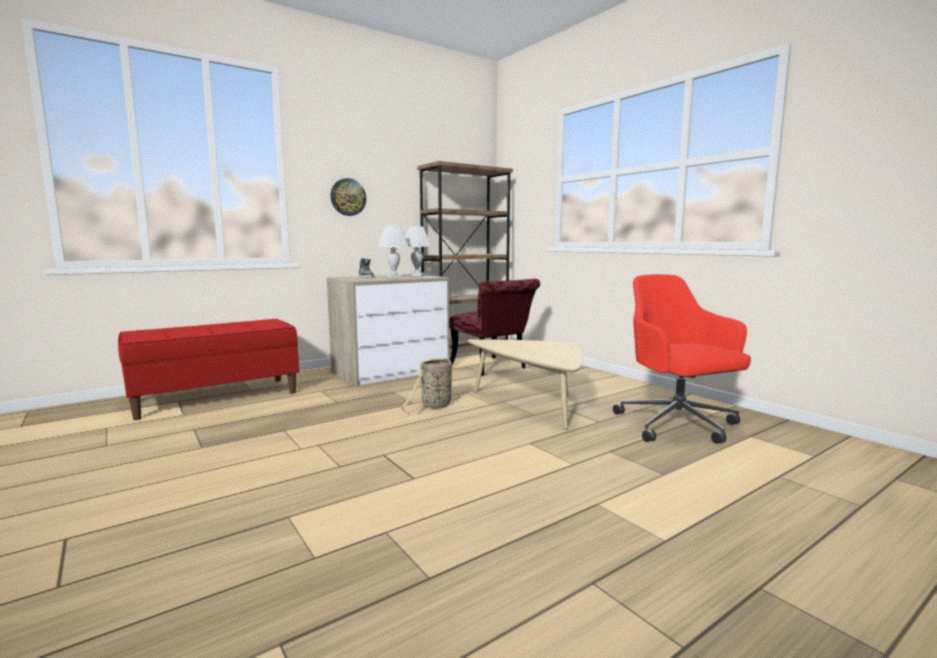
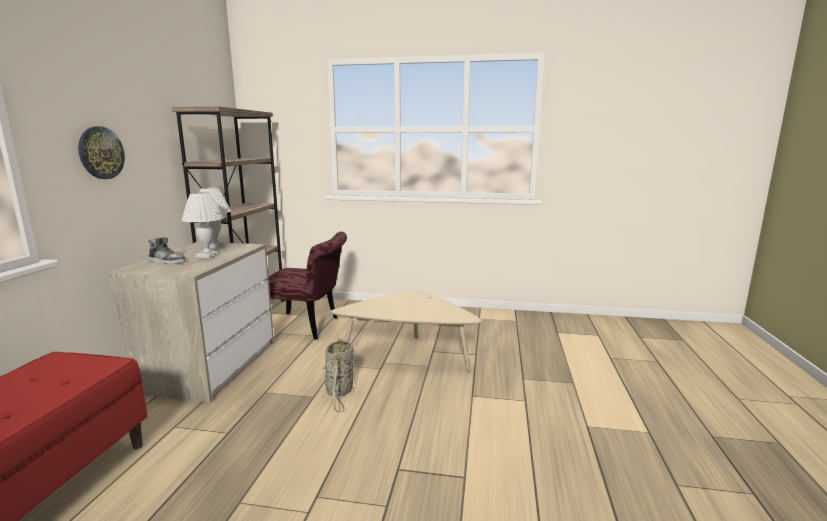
camera: 45 degrees left, 5 degrees up
(677, 425) = (516, 338): red office chair -> none

